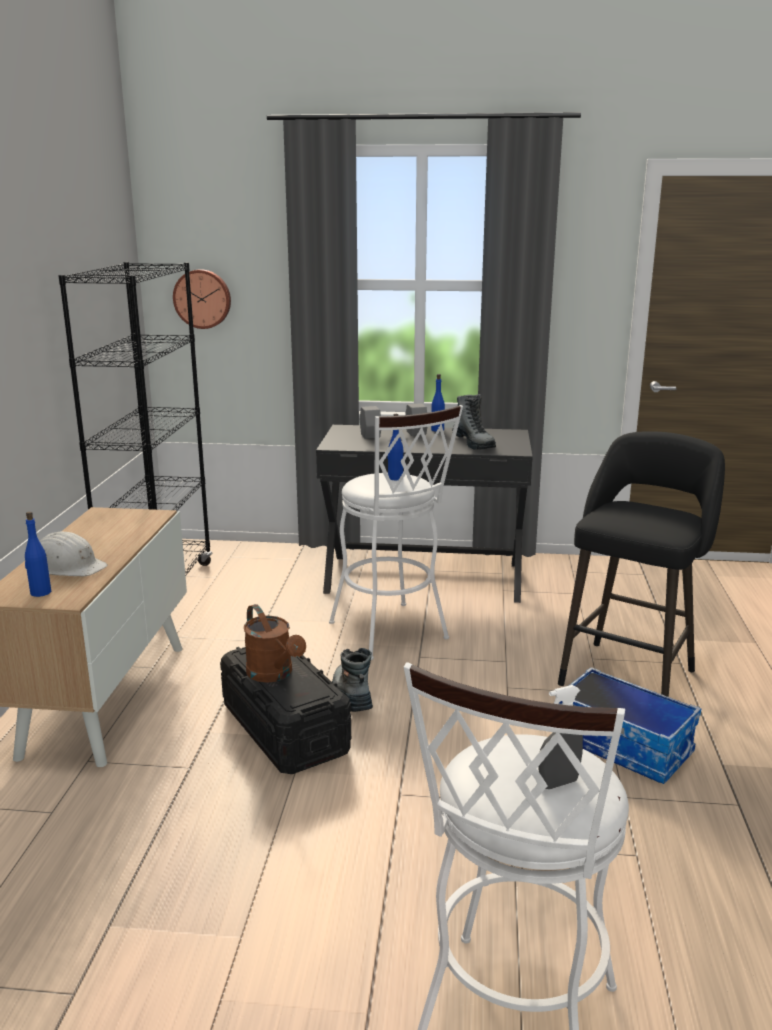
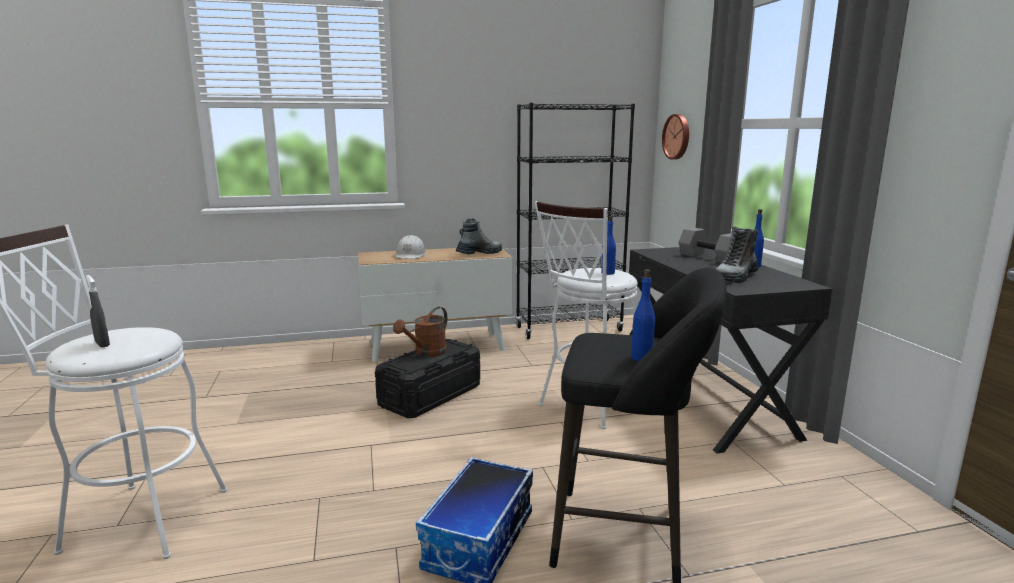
camera: 70 degrees right, 5 degrees down
(40, 592) = (376, 257): blue bottle -> blue bottle (641, 357)
(351, 696) = (483, 408): boot -> boot (479, 253)

